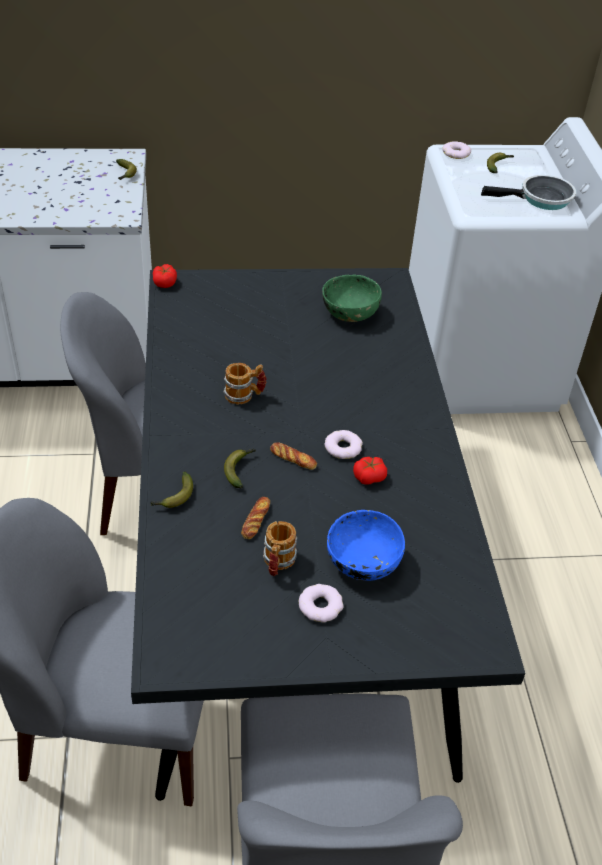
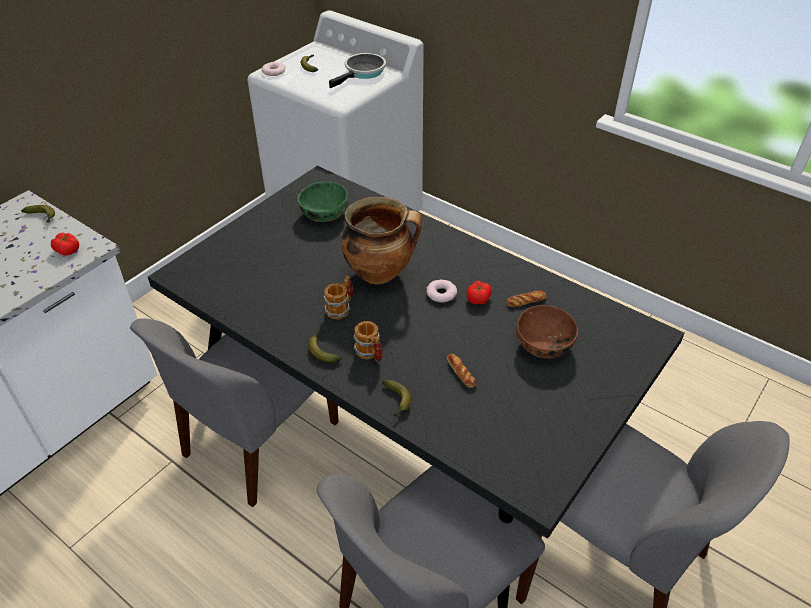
camera: 45 degrees left, 0 degrees up
(165, 282) = (173, 277): tomato -> tomato (67, 250)
(240, 469) = (407, 352): banana -> banana (323, 350)
(277, 563) = (508, 385): mug -> mug (370, 354)
(293, 459) = (425, 321): bread -> bread (526, 301)
(319, 392) = (380, 273): none -> cooking pot
(320, 606) = (561, 387): donut -> none
(362, 561) = (543, 345): blue bowl -> brown bowl

